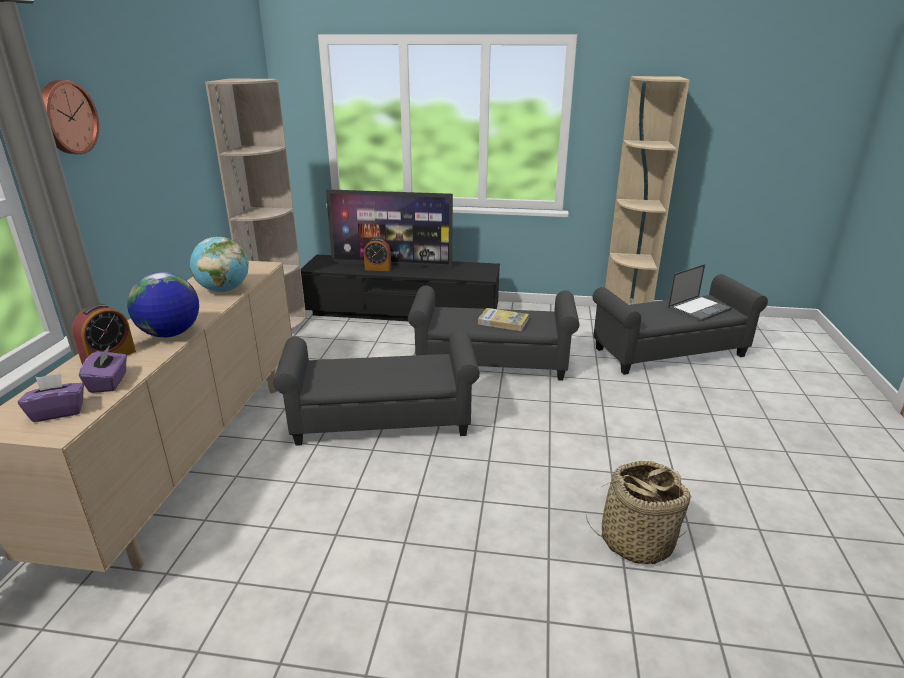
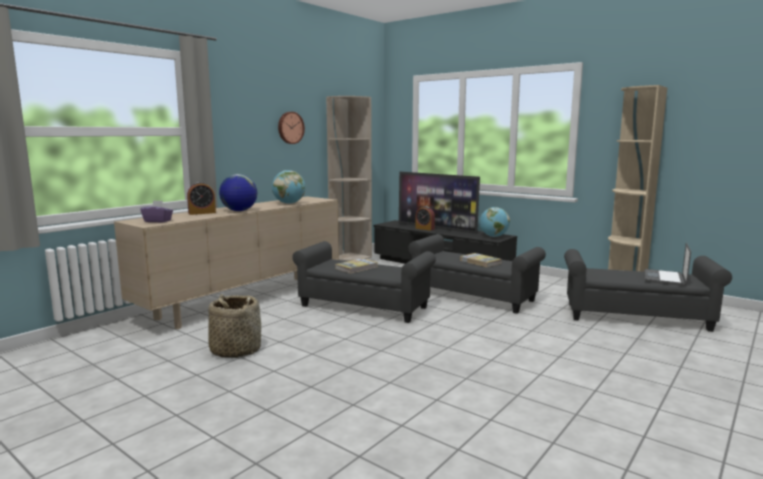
camera: 30 degrees right, 15 degrees down
(66, 117) = (226, 97): wall clock -> wall clock (290, 127)
(109, 382) = (189, 218): purple tissue box -> none
(368, 373) = (356, 267): none -> book
(477, 270) = (493, 236): none -> globe
(636, 540) = (463, 392): basket -> basket (235, 350)
(699, 308) = (665, 278): laptop -> laptop turned 120 degrees clockwise

